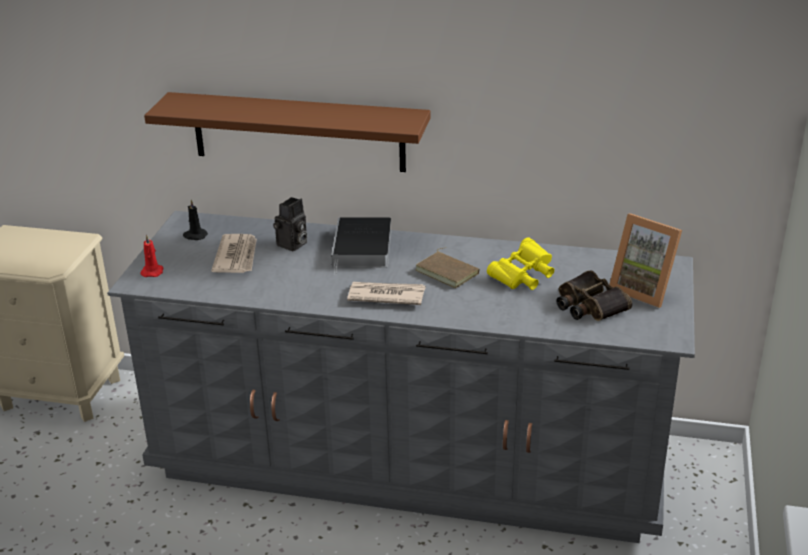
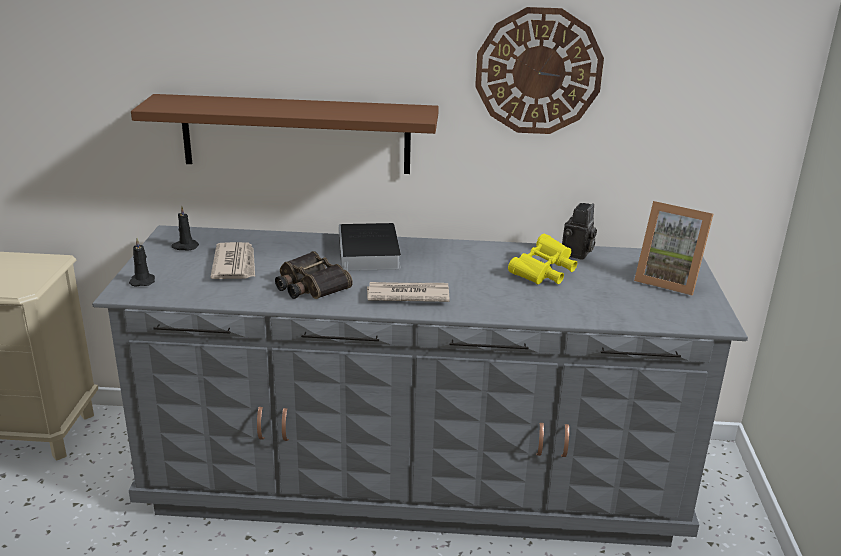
camera: 10 degrees left, 5 degrees down
(152, 271) = (143, 281): red candle -> black candle
(292, 245) = (293, 252): camera -> camera (577, 254)
(448, 272) = (465, 271): brown book -> none
(525, 81) = (538, 71): none -> wall clock
(588, 305) = (620, 296): binoculars -> binoculars (309, 285)

